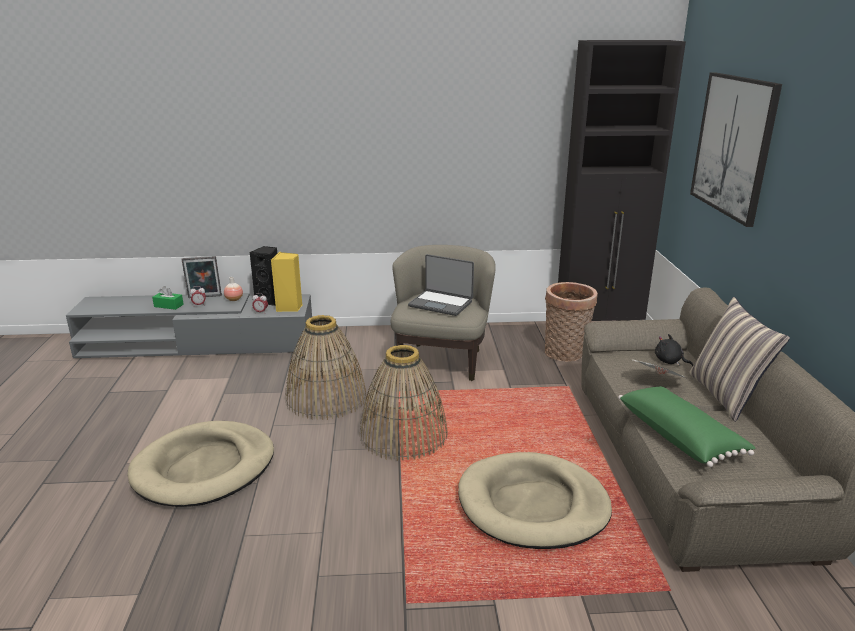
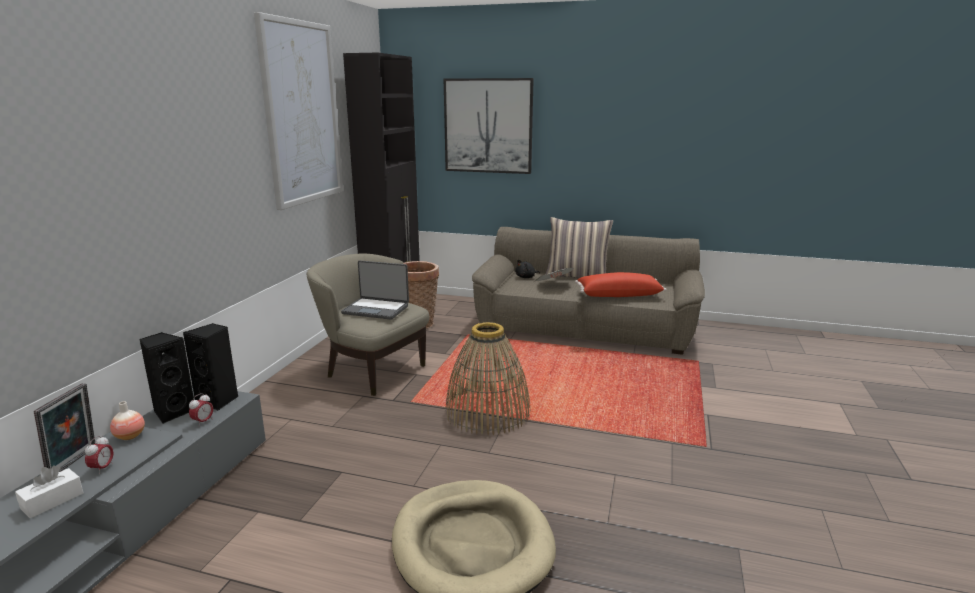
camera: 70 degrees left, 5 degrees down
(168, 305) = (52, 501): green tissue box -> white tissue box
(289, 308) = (219, 401): yellow speaker -> black speaker
(326, 398) = (384, 443): basket -> none
(441, 303) = (376, 309): laptop -> laptop turned 60 degrees clockwise
(493, 104) = (302, 113): none -> picture
(533, 505) = (609, 380): beige dog bed -> none
(680, 436) = (618, 295): green pillow -> red pillow

